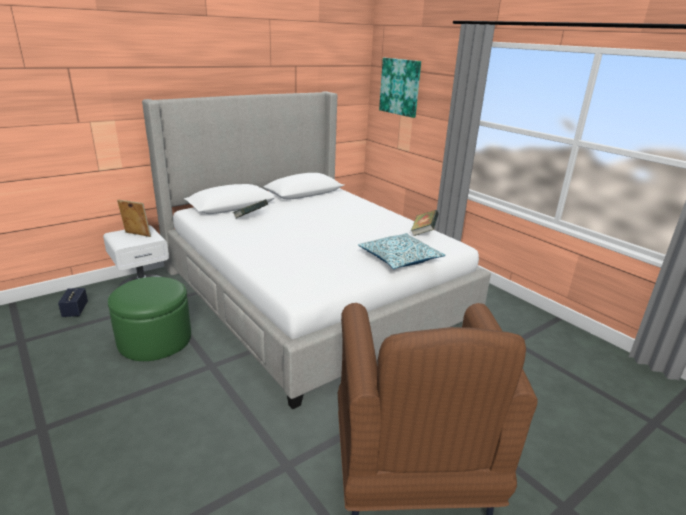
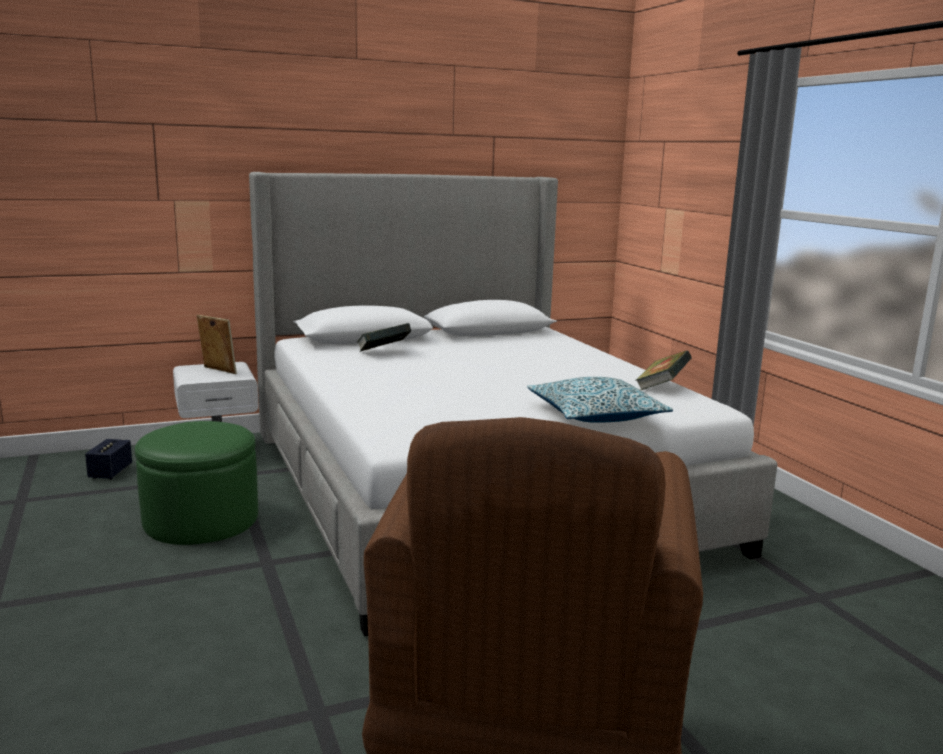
camera: 15 degrees right, 10 degrees down
(400, 87) = (665, 169): picture -> none

